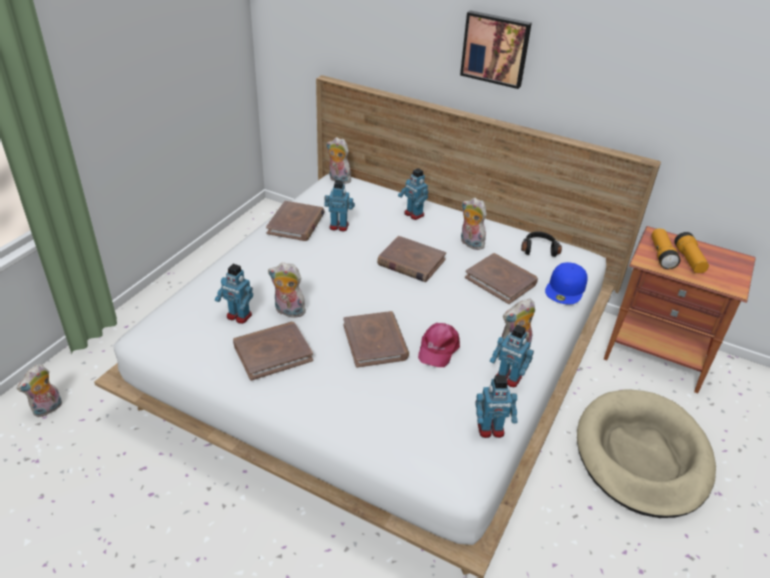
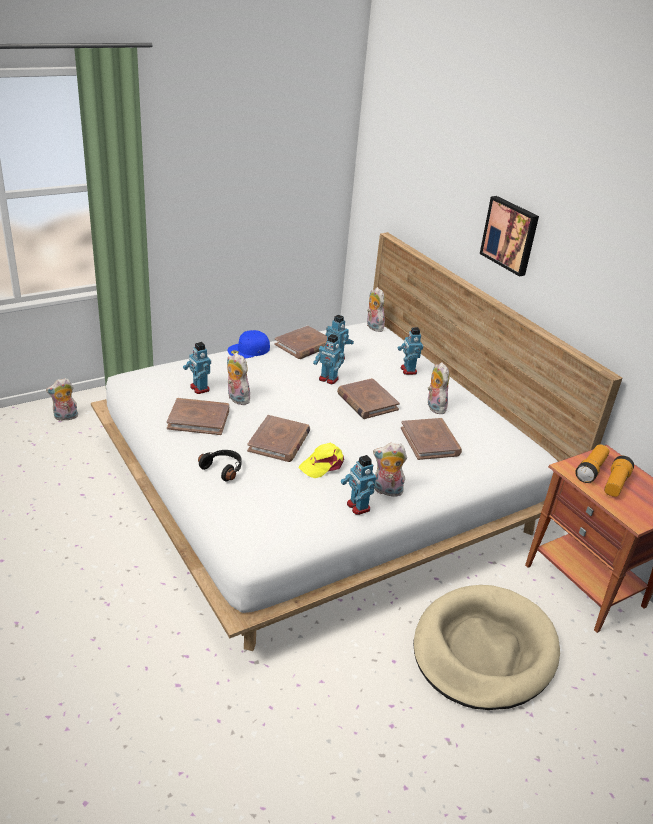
camera: 30 degrees right, 5 degrees down
(438, 348) = (322, 465): pink cap -> yellow cap
(490, 430) = (305, 532): toy robot -> toy robot (328, 379)
(539, 249) = (494, 432): black headphones -> black headphones (223, 469)
(566, 288) = (485, 469): blue cap -> blue cap (248, 350)

